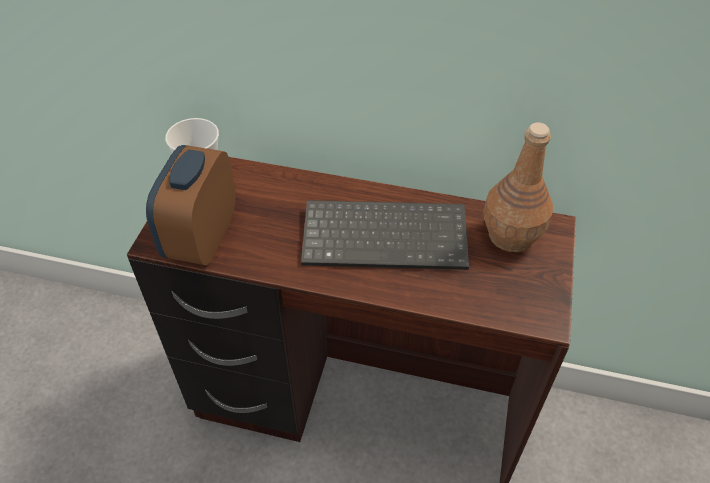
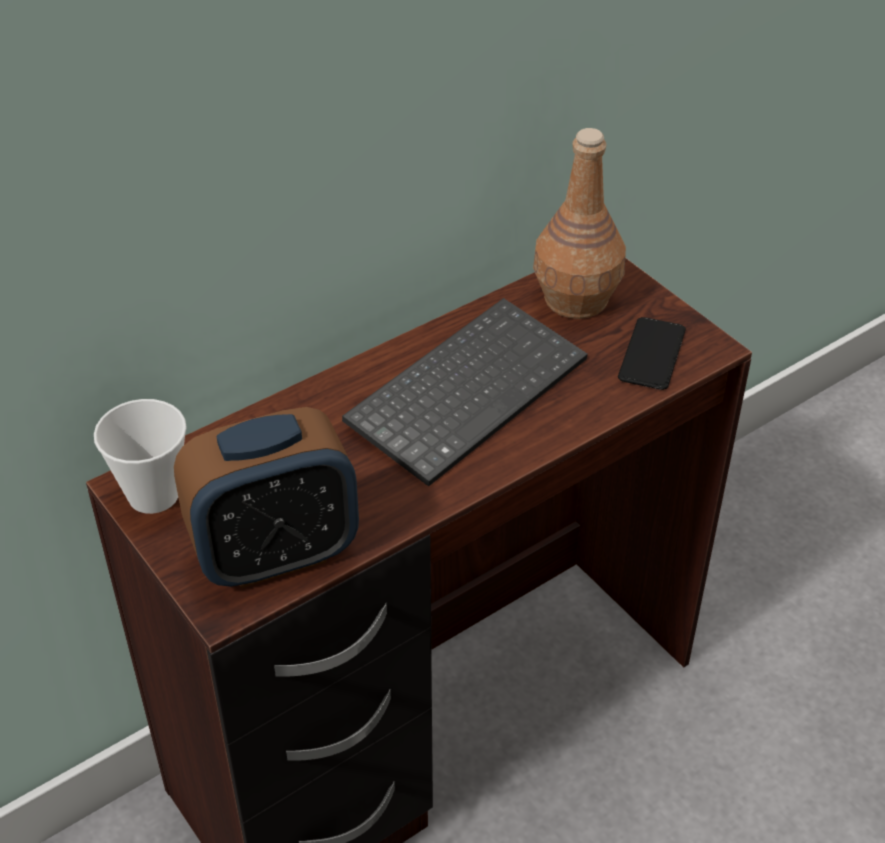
camera: 50 degrees left, 5 degrees down
(202, 238) = (275, 554): alarm clock -> alarm clock turned 75 degrees counterclockwise
(507, 296) = (652, 355): none -> phone

